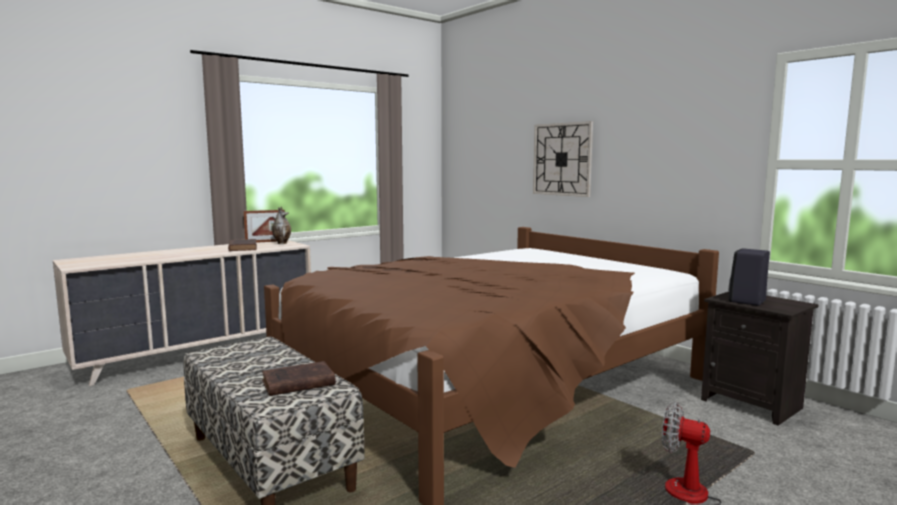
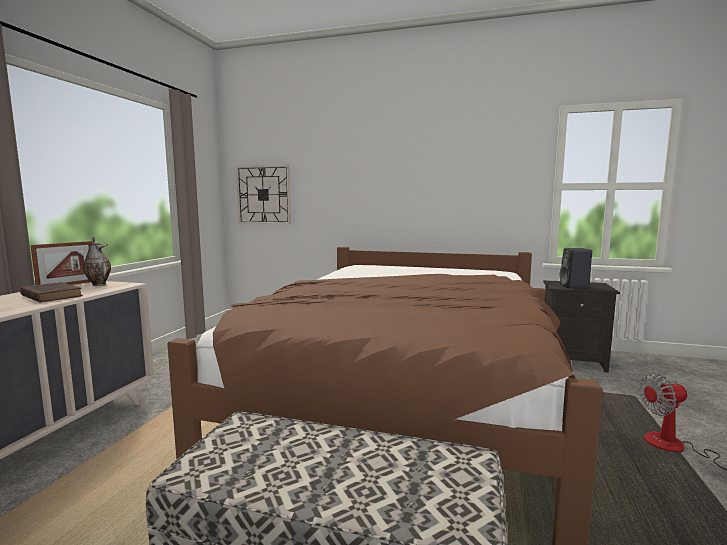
camera: 35 degrees left, 0 degrees up
(296, 383) = (418, 471): brown book -> none
(562, 159) = (370, 185): wall clock -> wall clock (263, 194)

